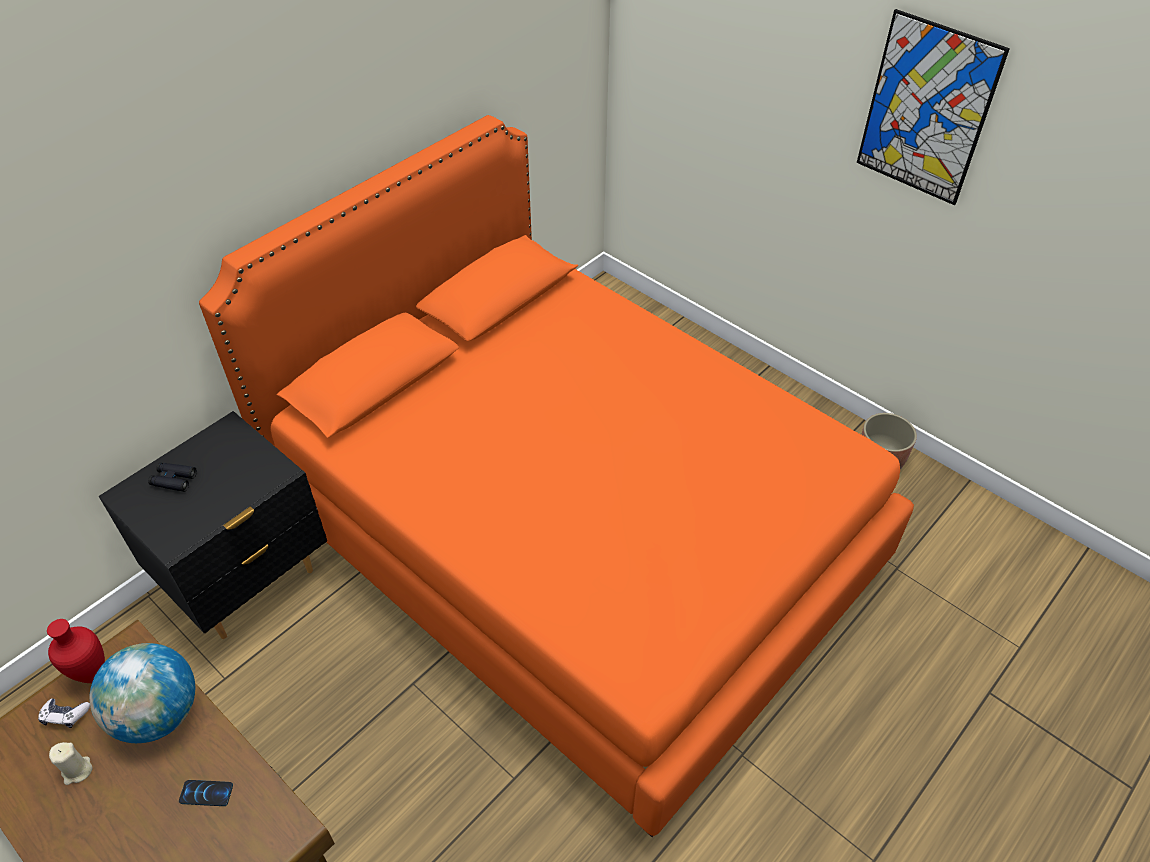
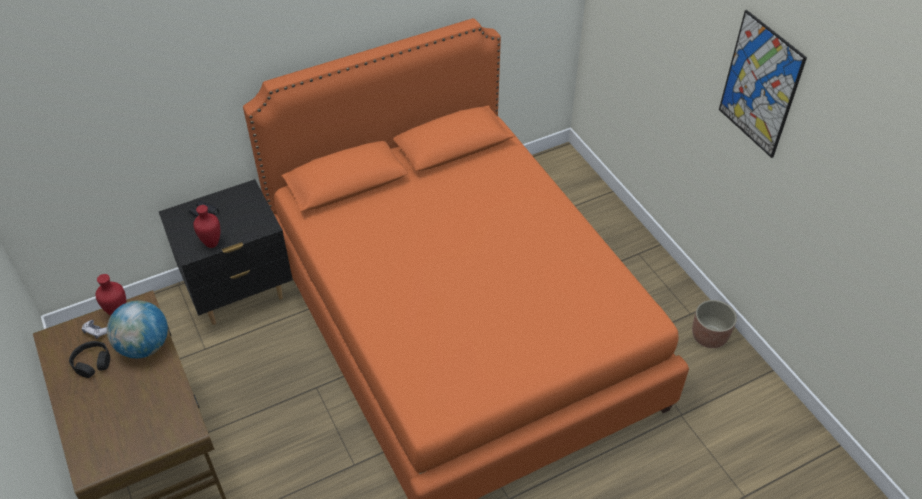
camera: 20 degrees right, 0 degrees up
(77, 771) = (92, 363): beige candle -> black headphones
(203, 521) = (211, 243): none -> red vase
(206, 793) = (153, 396): phone -> none

